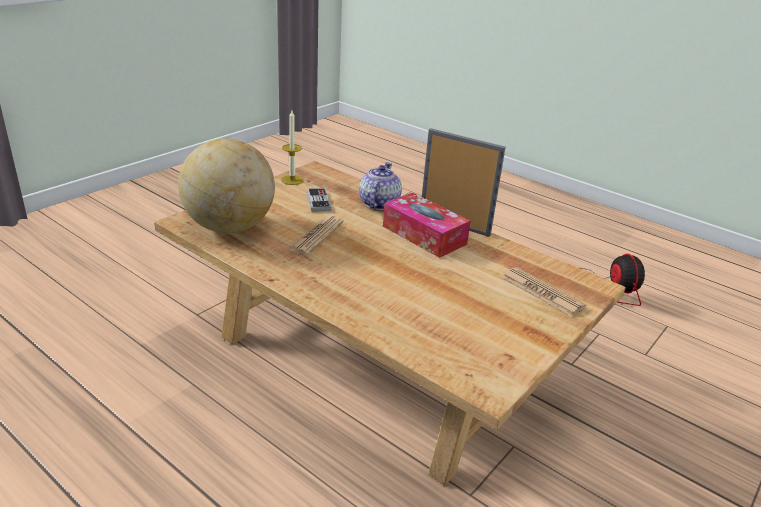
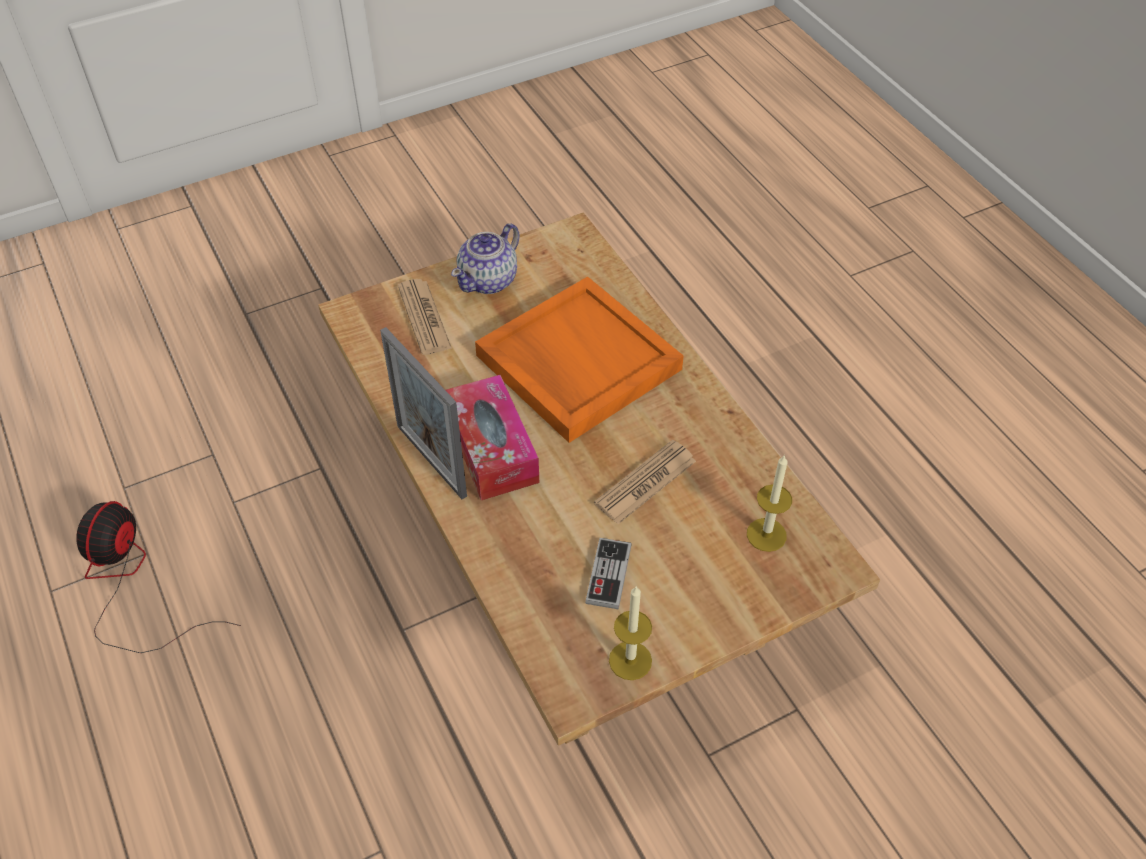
camera: 155 degrees left, 20 degrees up
(229, 227) = (766, 535): globe -> candle
(378, 204) = (513, 543): teapot -> teapot (489, 280)
(405, 287) = (576, 362): none -> orange tray

